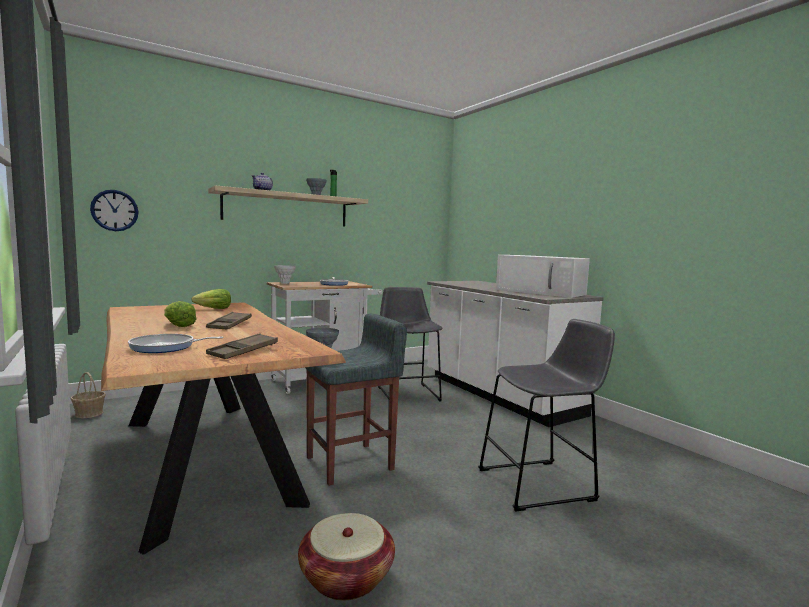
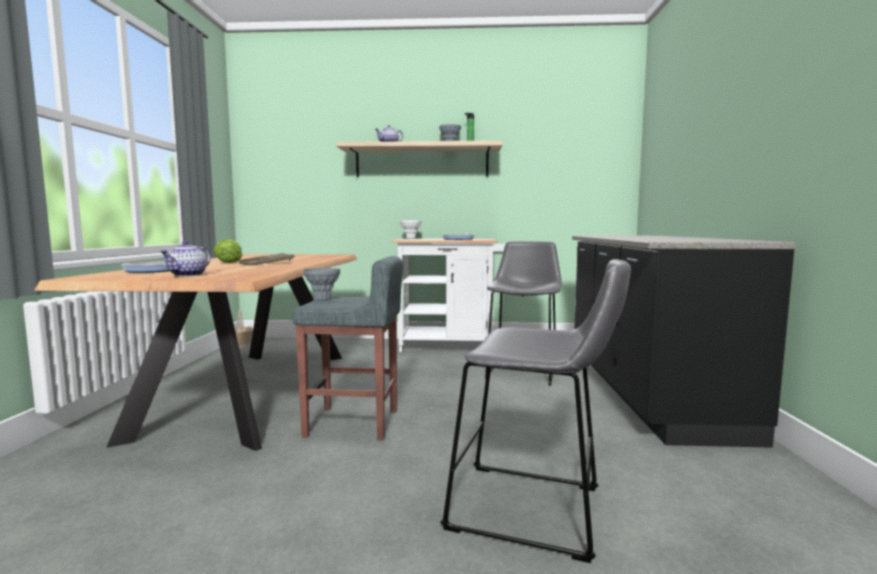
camera: 35 degrees right, 0 degrees up
(114, 210) = (271, 174): wall clock -> none
(213, 309) = (306, 256): lettuce -> none
(243, 351) = (187, 275): brown tray -> teapot
(346, 577) = (179, 522): basket -> none
(498, 395) = (645, 392): white counter -> black counter
(541, 292) = (691, 239): white microwave -> none

